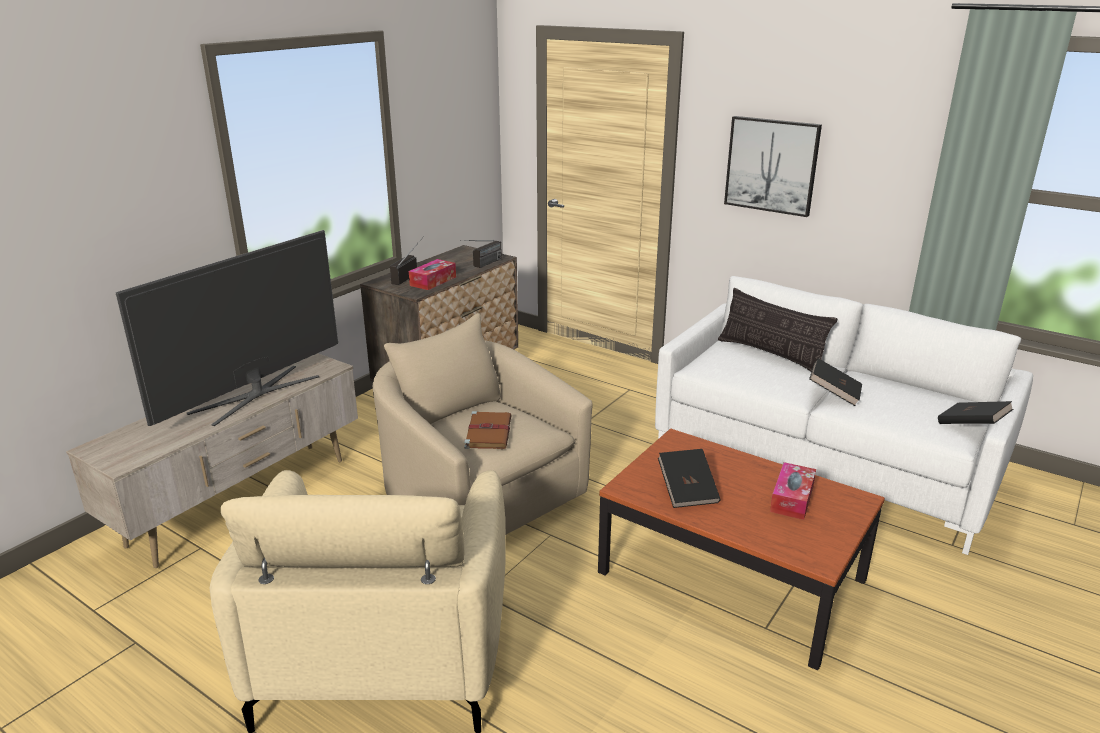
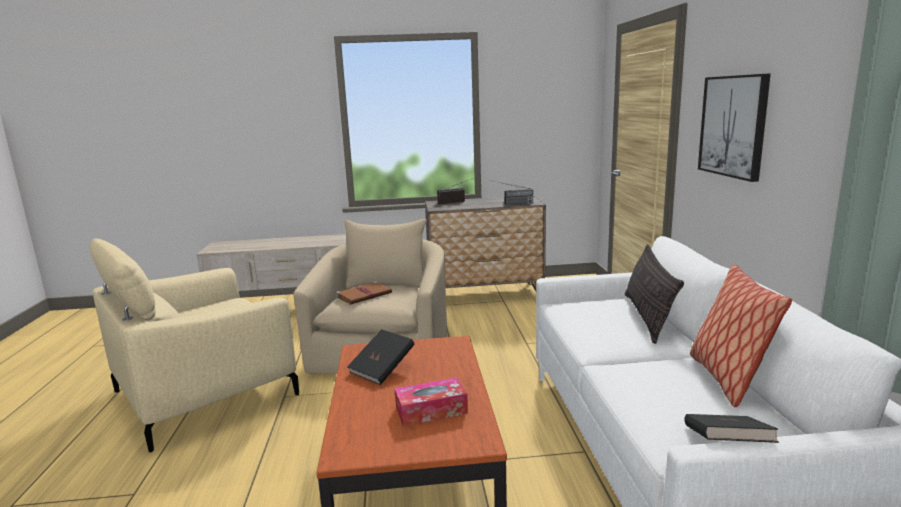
camera: 50 degrees right, 10 degrees down
(256, 394) = (307, 242): television -> none
(433, 281) = (461, 206): tissue box -> none
(834, 393) = (632, 359): black book -> none
(895, 384) = (727, 379): none -> pillow

